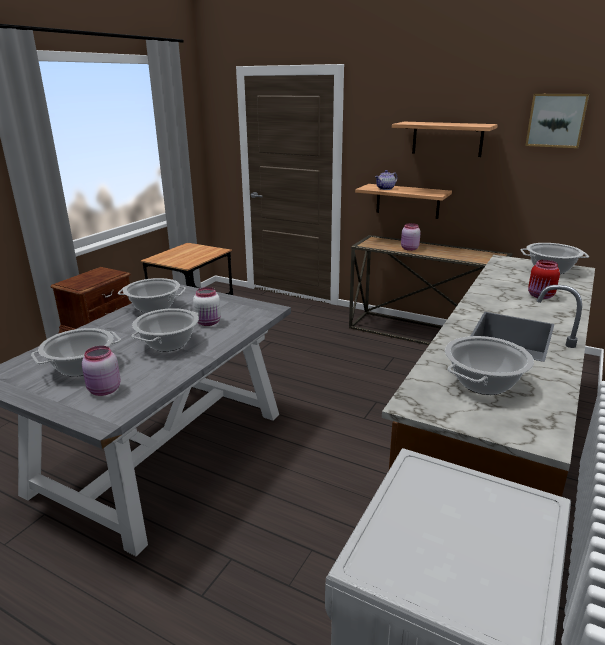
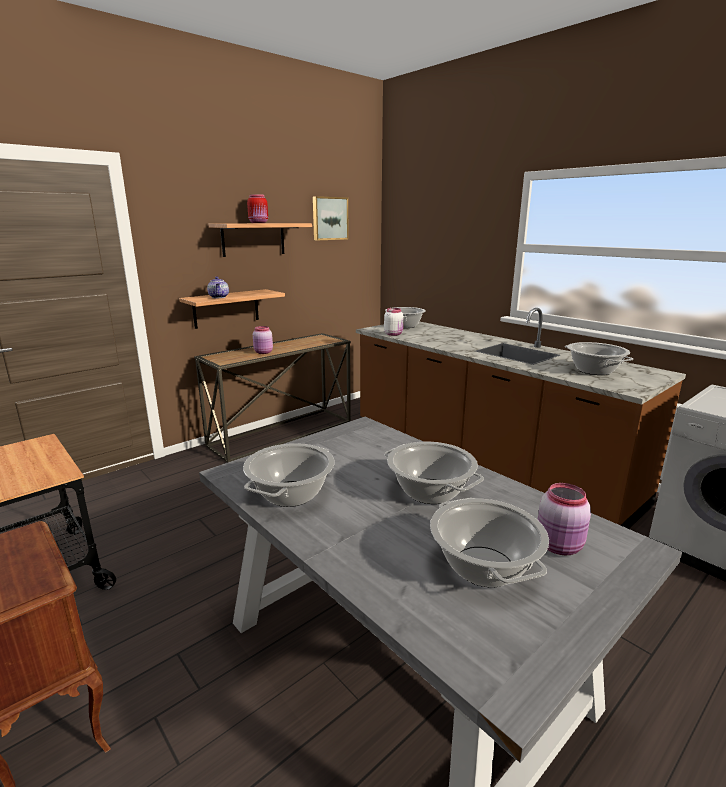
camera: 70 degrees left, 5 degrees down
(209, 323) = (378, 461): white jar -> white jar (393, 334)
(541, 296) = (453, 336): red jar -> red jar (259, 223)

